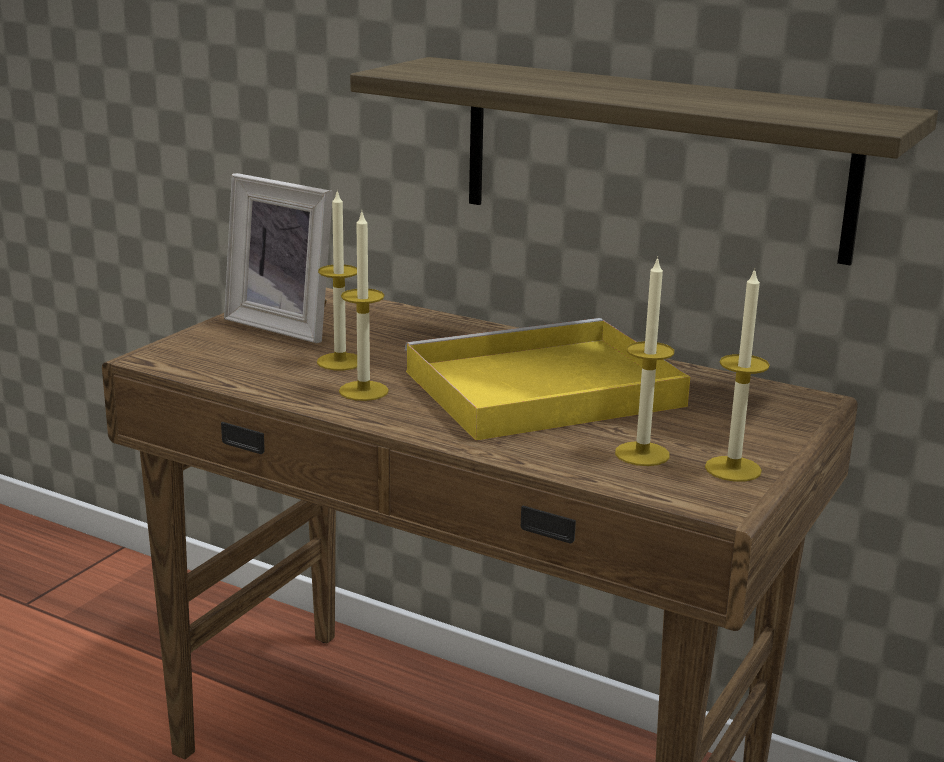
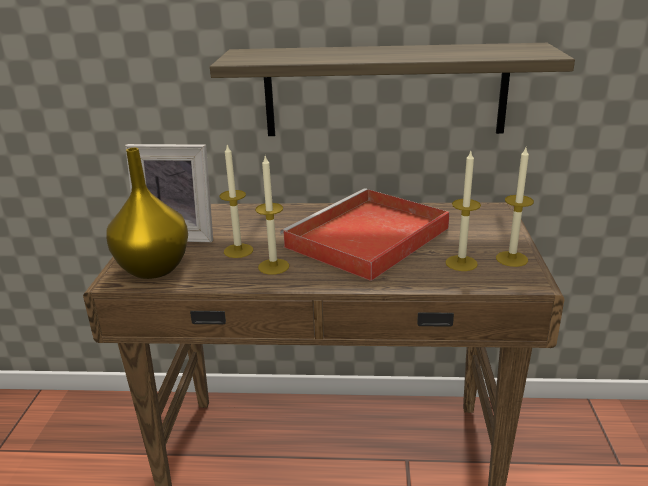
camera: 25 degrees left, 5 degrees up
(209, 357) = (154, 269): none -> yellow vase
(538, 390) = (366, 239): yellow tray -> red tray

